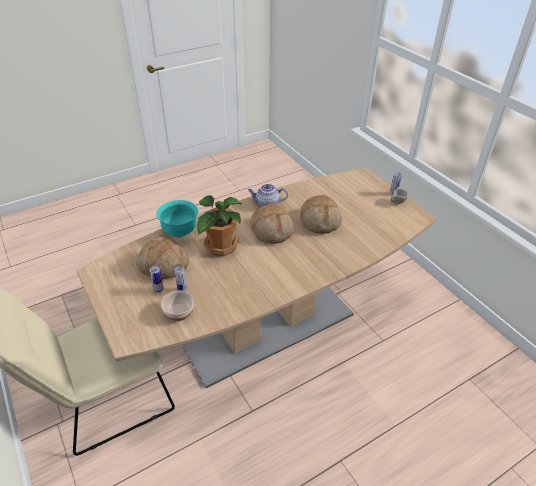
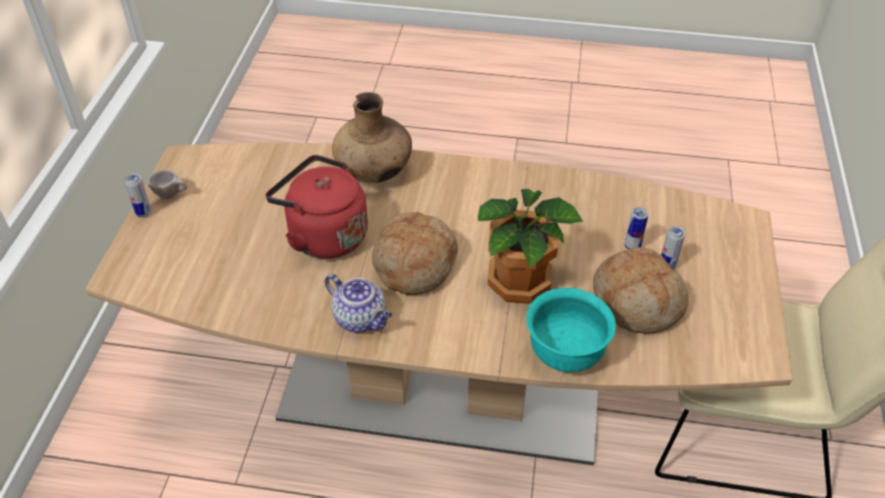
camera: 140 degrees left, 5 degrees up
(179, 312) = (656, 220): bowl -> none
(320, 221) = (323, 235): bread -> red kettle
(339, 257) = (374, 171): none -> brown vase

